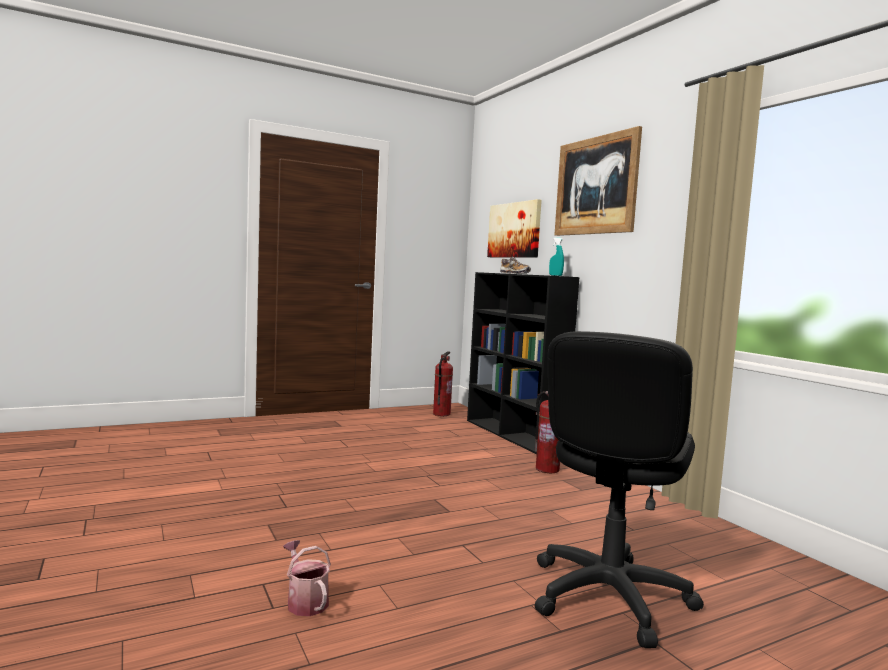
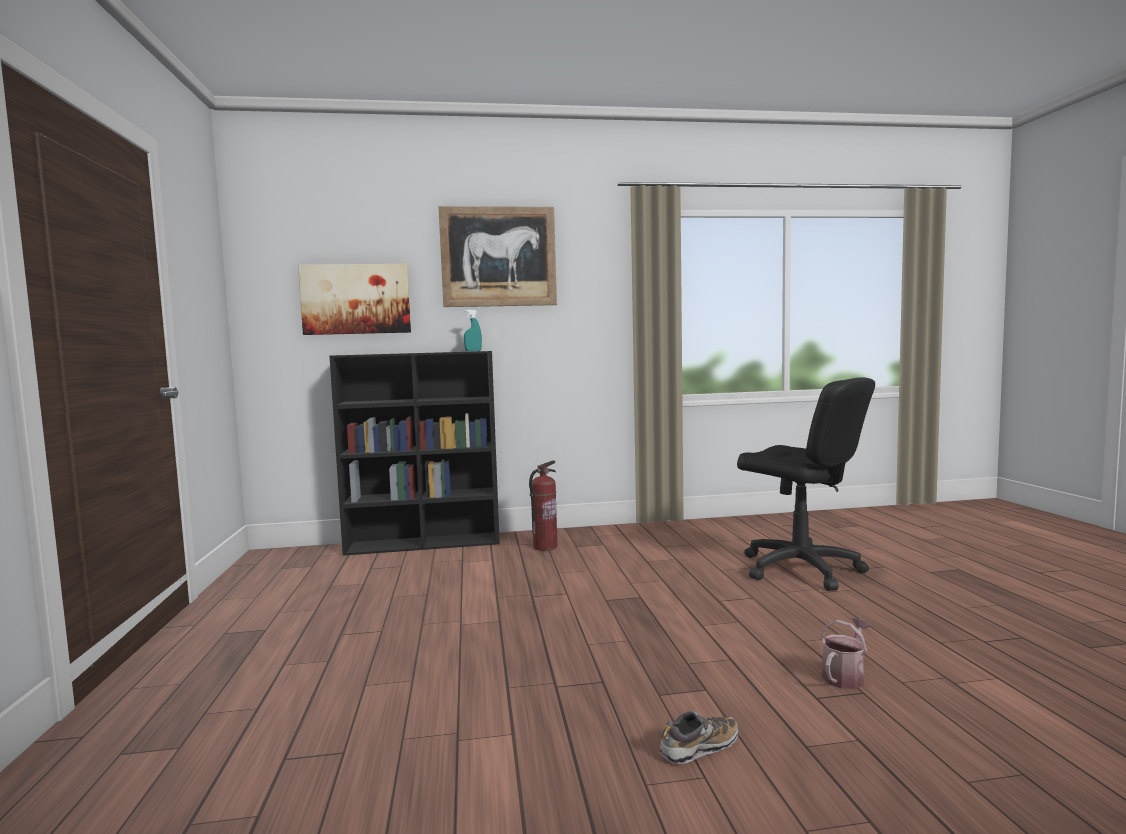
camera: 70 degrees left, 0 degrees up
(305, 601) = (845, 676): watering can -> watering can turned 150 degrees clockwise
(441, 414) = (293, 564): fire extinguisher -> none
(514, 273) = (397, 353): shoe -> shoe (699, 748)

